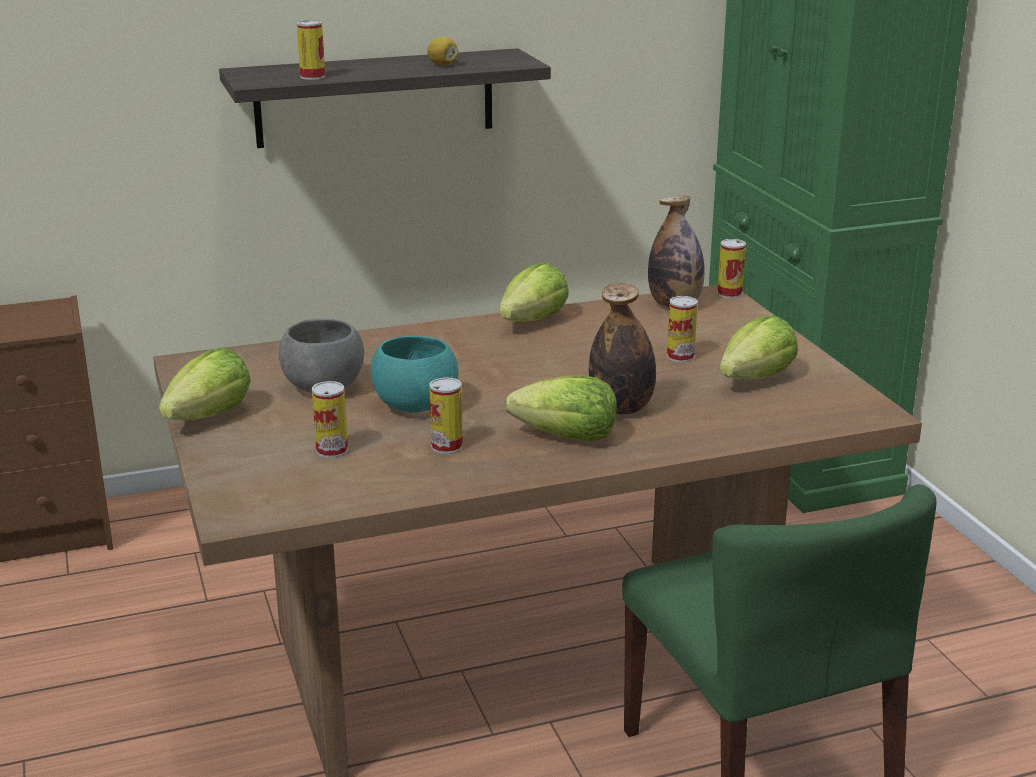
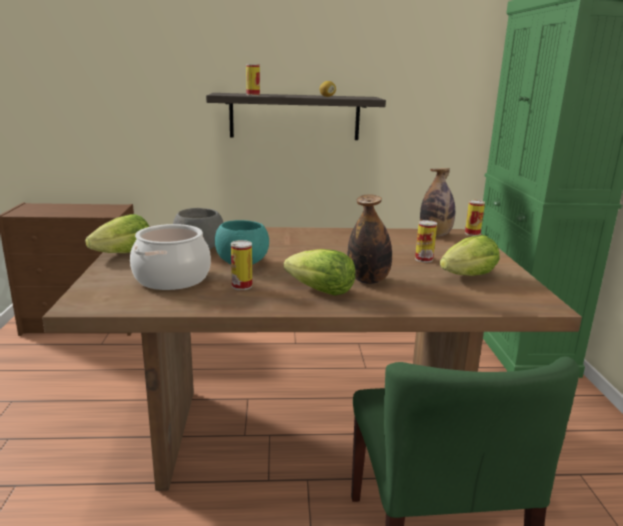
camera: 15 degrees right, 5 degrees down
(332, 450) = (172, 279): can -> cooking pot
(534, 321) = (345, 233): lettuce -> none

